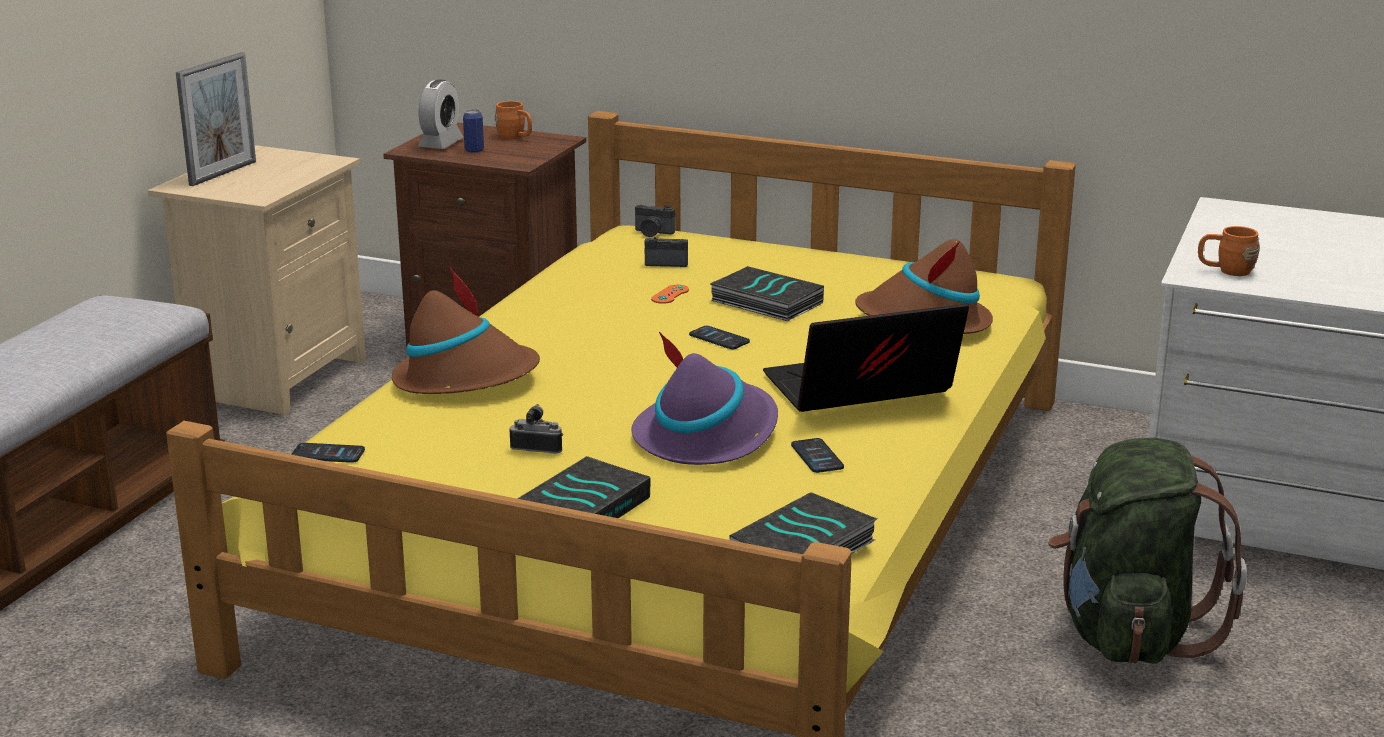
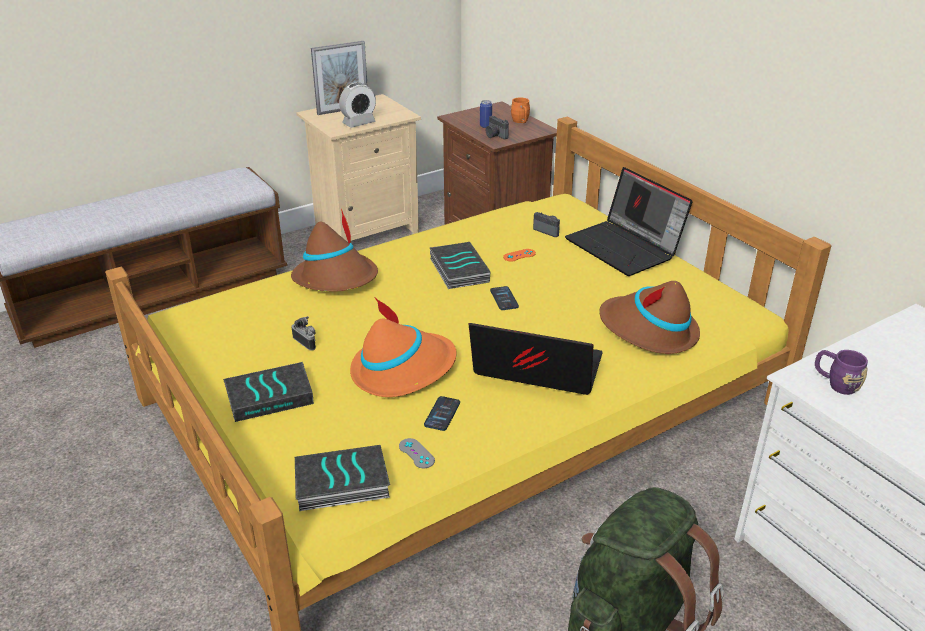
camera: 35 degrees right, 10 degrees up
(328, 454) = (211, 305): phone -> none
(441, 143) = (475, 117): alarm clock -> alarm clock (359, 123)
(653, 233) = (573, 205): camera -> camera (495, 136)
(707, 435) = (403, 370): purple hat -> orange hat
(765, 302) = (567, 280): book -> book (457, 270)
(784, 256) = (625, 248): none -> laptop
(844, 497) = (416, 453): none -> grey game controller
(1226, 270) = (835, 383): orange mug -> purple mug

